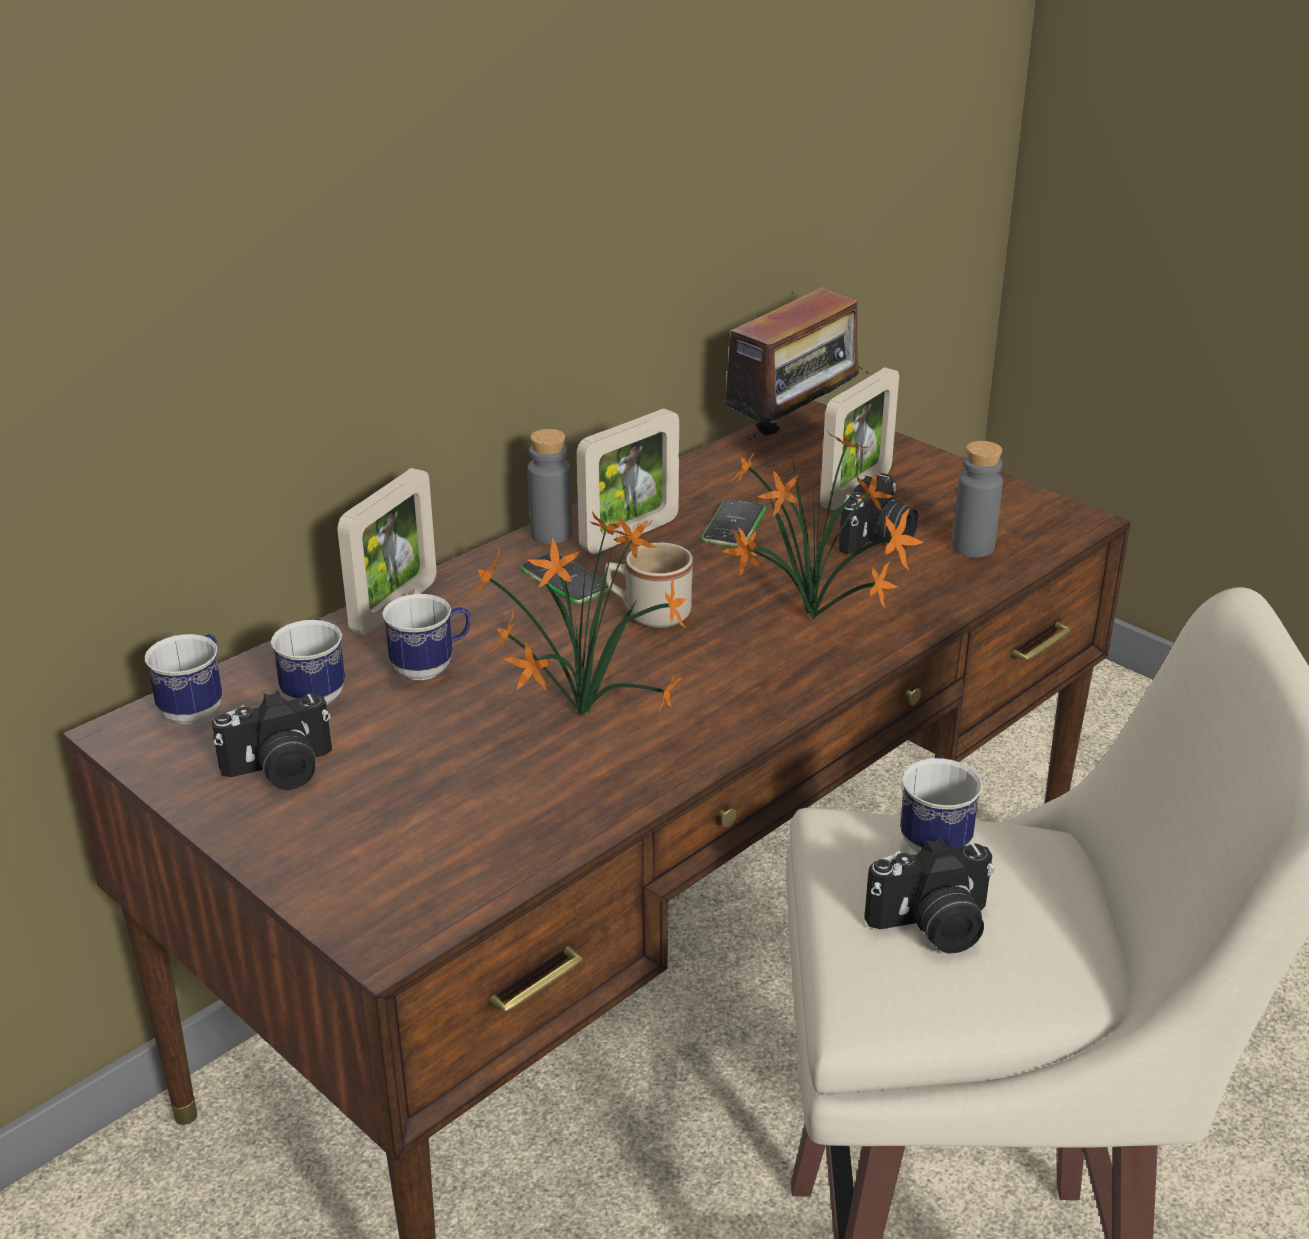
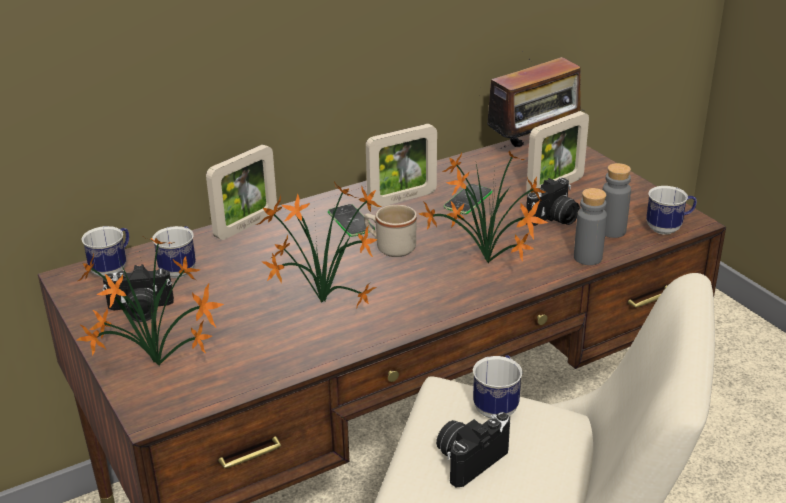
camera: 15 degrees right, 0 degrees up
(363, 861) = (161, 368): none -> potted plant
(431, 667) = (250, 263): mug -> mug (668, 228)
(551, 534) = (356, 193): grey bottle -> grey bottle (587, 258)
(933, 927) = (469, 459): camera -> camera turned 135 degrees clockwise

